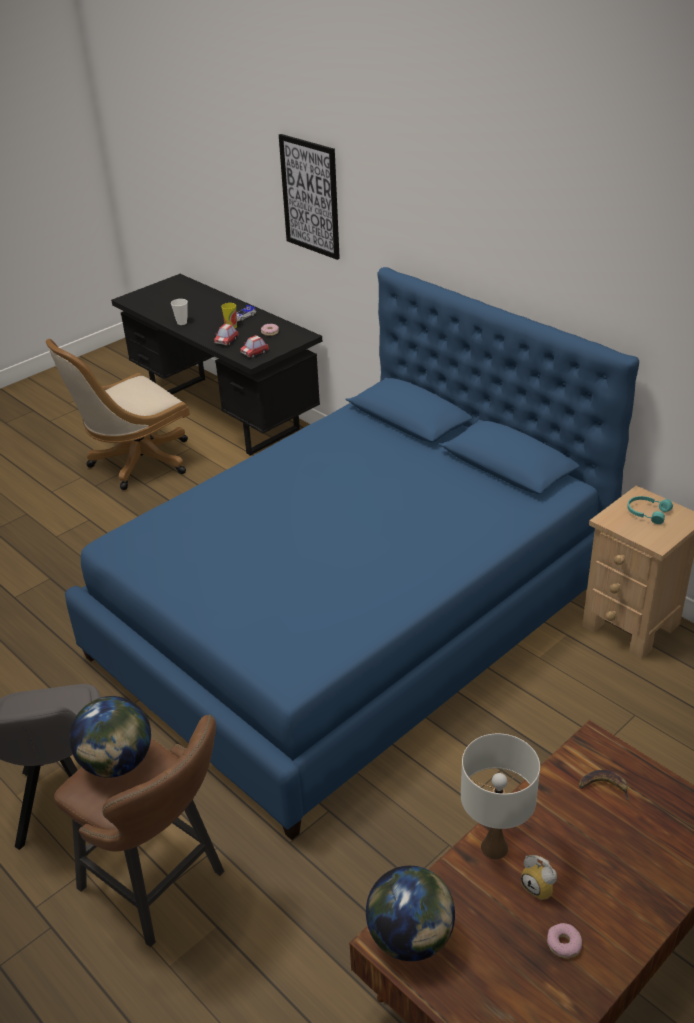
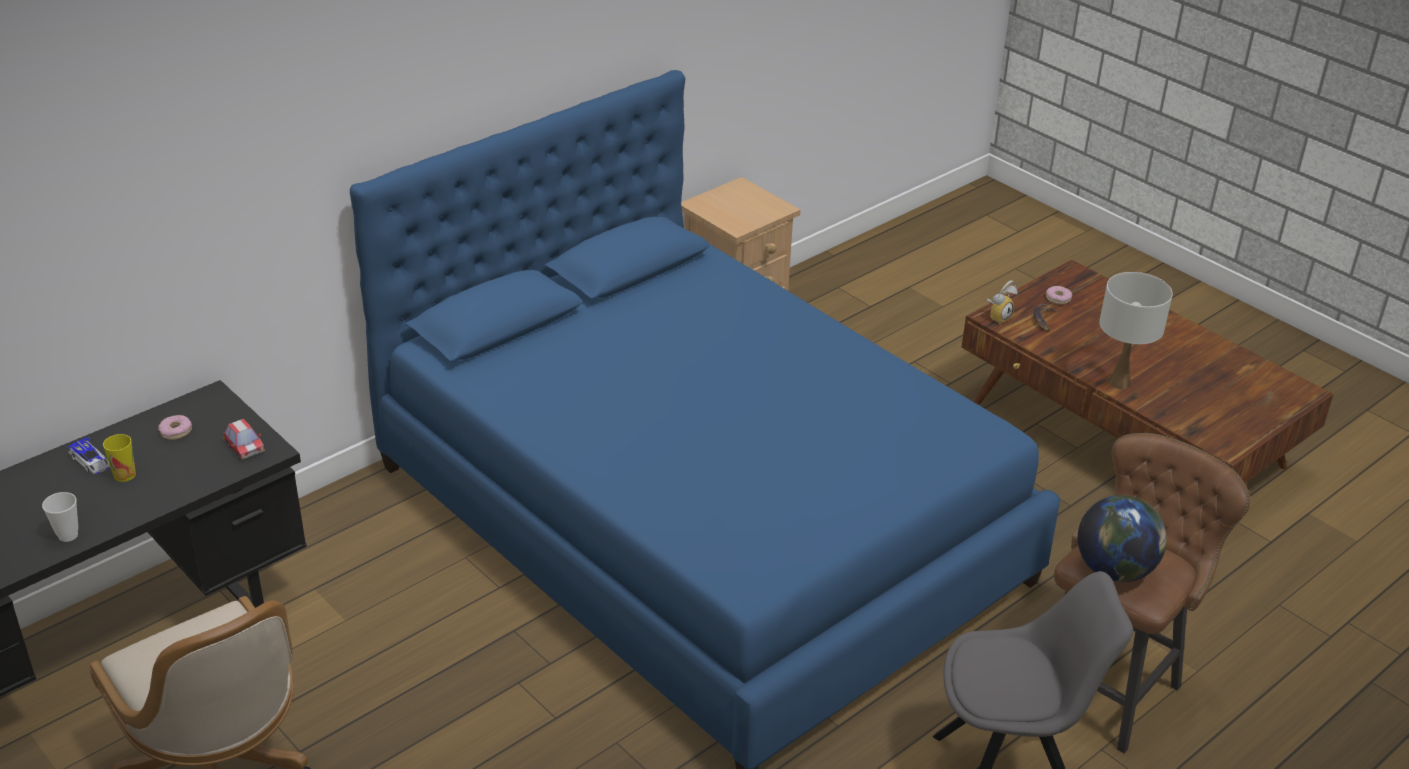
camera: 90 degrees left, 0 degrees up
(226, 341) = (181, 479): toy car -> none
(310, 196) = (165, 181): picture -> none
(411, 938) = (1218, 433): globe -> none
(540, 887) = (1153, 364): alarm clock -> alarm clock (998, 317)
(564, 944) = (1201, 360): donut -> donut (1058, 298)
(647, 513) = (729, 205): turquoise headphones -> none

